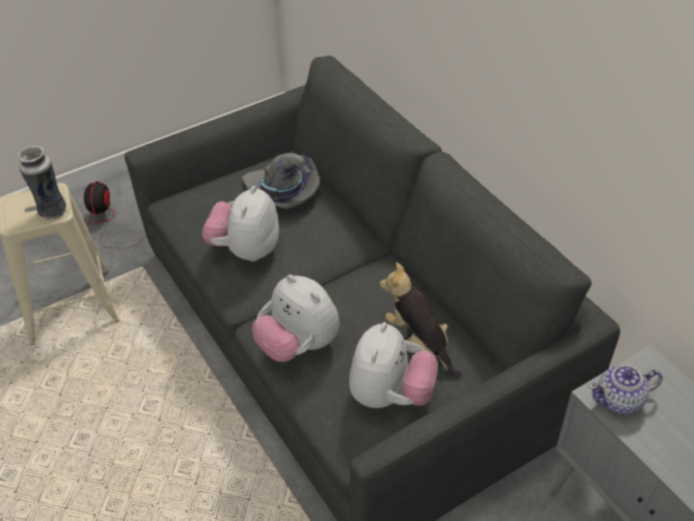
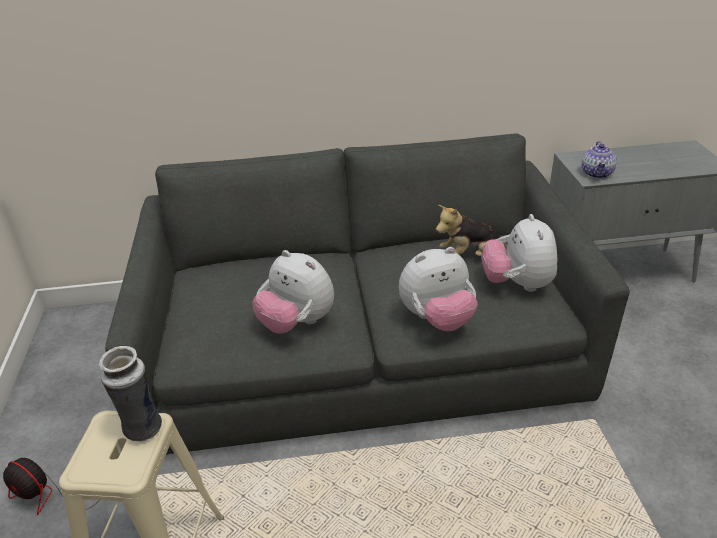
camera: 65 degrees left, 10 degrees down
(281, 193) = (243, 283): grey hat -> none
(390, 395) = (517, 284): plush toy -> plush toy turned 135 degrees counterclockwise

